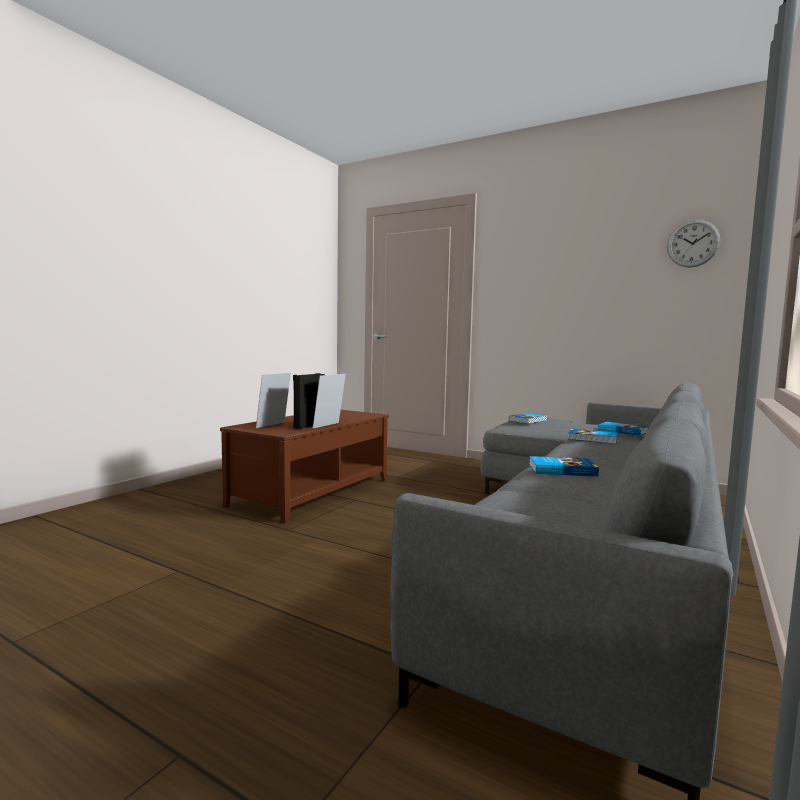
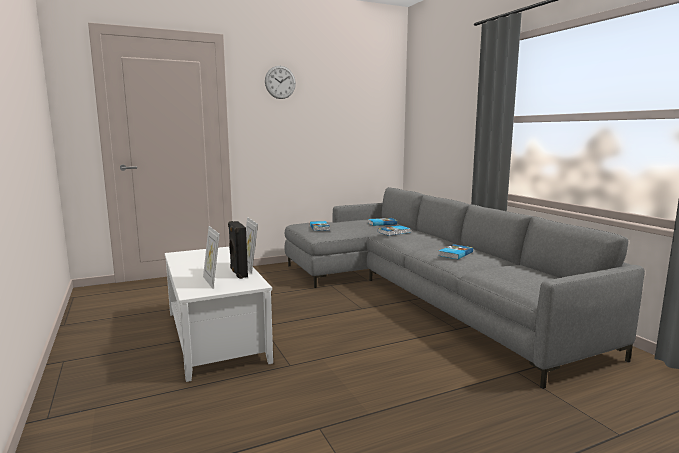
camera: 55 degrees left, 5 degrees up
(313, 492) = (217, 335): brown coffee table -> white coffee table
(692, 243) = (374, 99): wall clock -> wall clock (280, 82)

